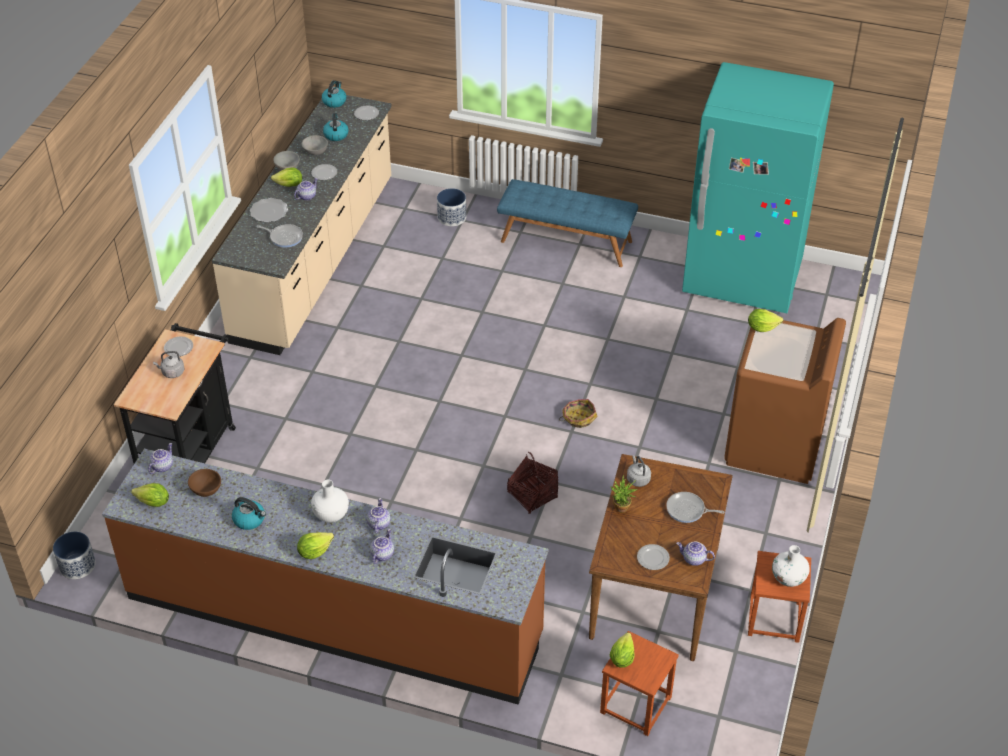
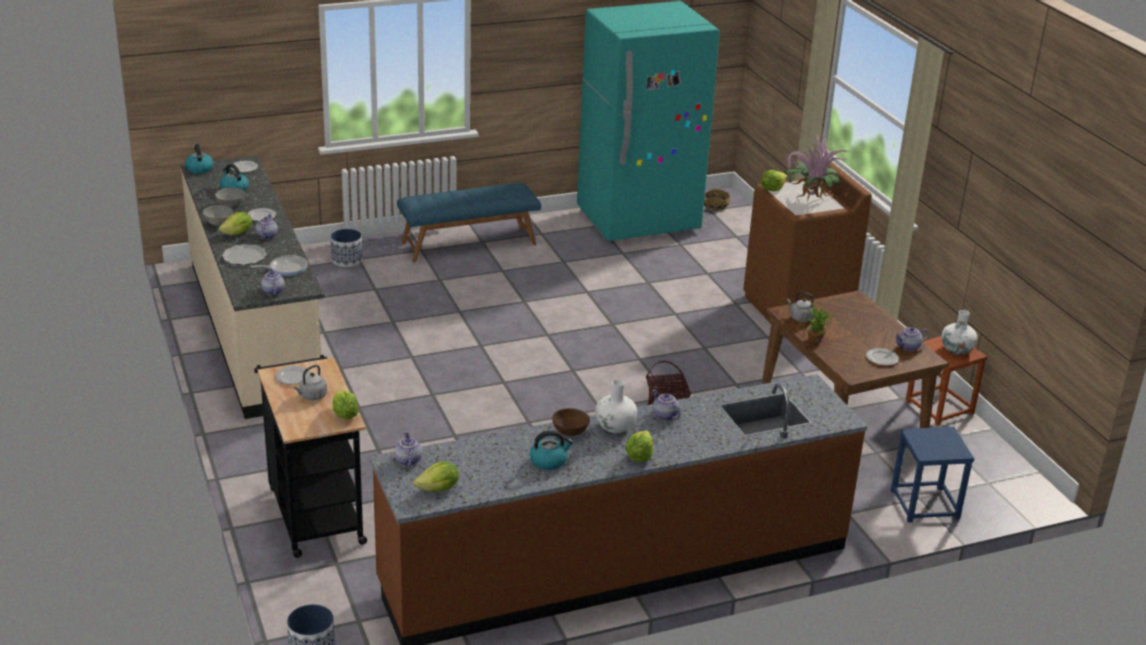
camera: 40 degrees left, 15 degrees down
(206, 490) = (476, 458): brown bowl -> brown bowl (570, 431)
(382, 554) = (697, 433): teapot -> teapot (272, 291)
(578, 418) = (633, 348): basket -> basket (714, 205)
(622, 658) = (921, 446): lettuce -> lettuce (344, 415)
(635, 705) = (924, 505): brown stool -> blue stool
(687, 510) = (861, 321): frying pan -> none
(781, 356) = (810, 200): none -> potted plant

